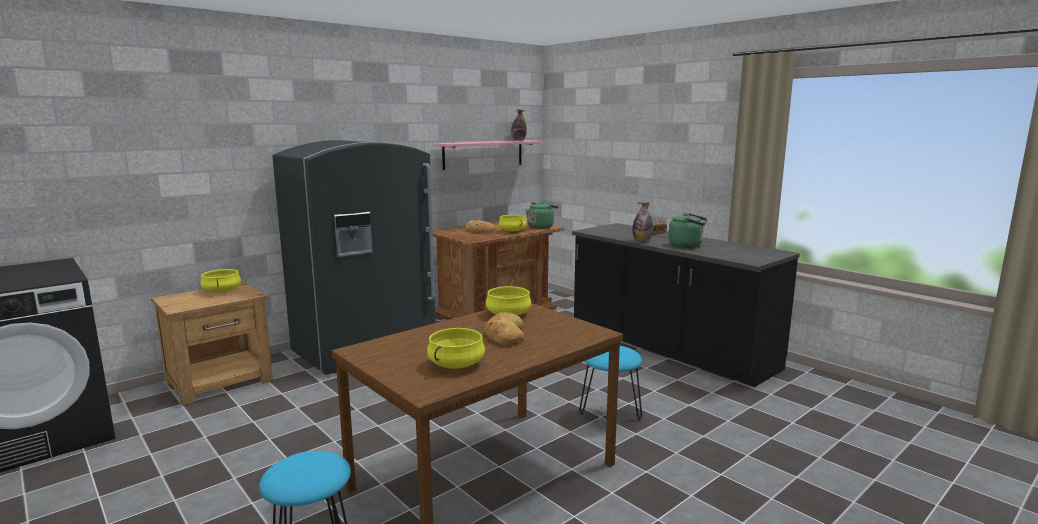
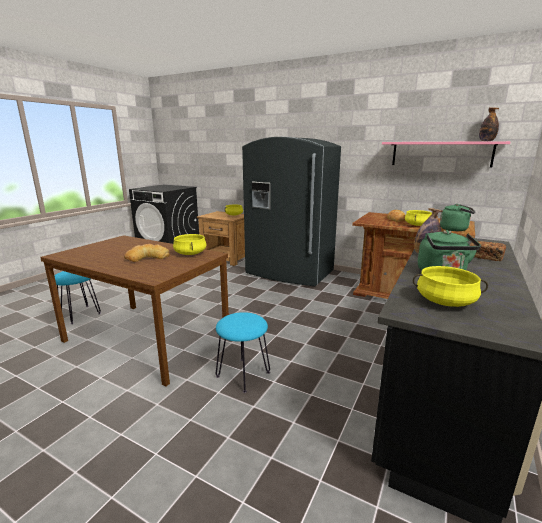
camera: 70 degrees right, 5 degrees up
(456, 364) = (96, 255): yellow cooking pot -> yellow cooking pot (445, 302)

